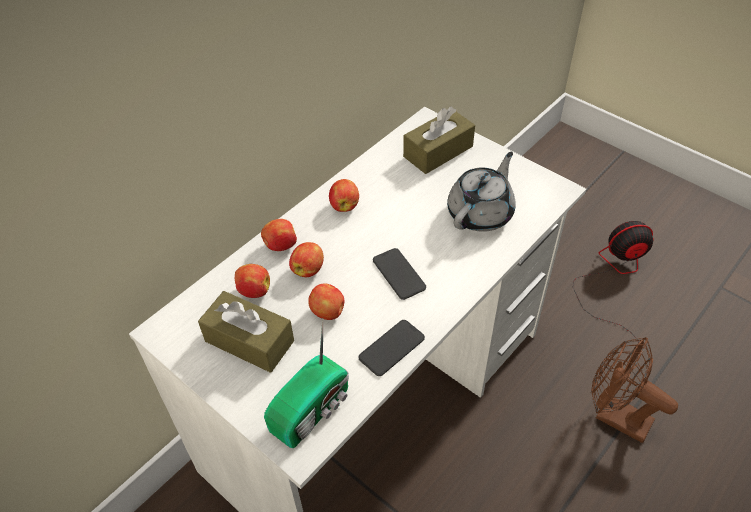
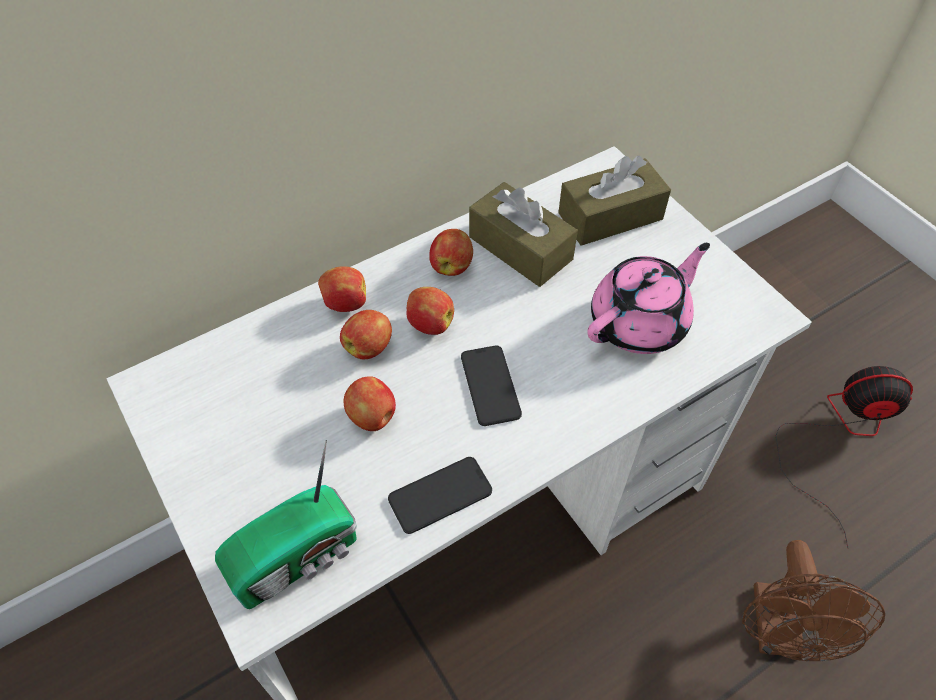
camera: 15 degrees right, 5 degrees up
(249, 341) = (253, 431): brown tissue box -> brown tissue box (520, 248)
(253, 291) = (286, 360): apple -> apple (429, 324)
(481, 213) = (640, 322): grey teapot -> pink teapot
(614, 416) = (778, 634): brown fan -> brown fan turned 135 degrees counterclockwise

